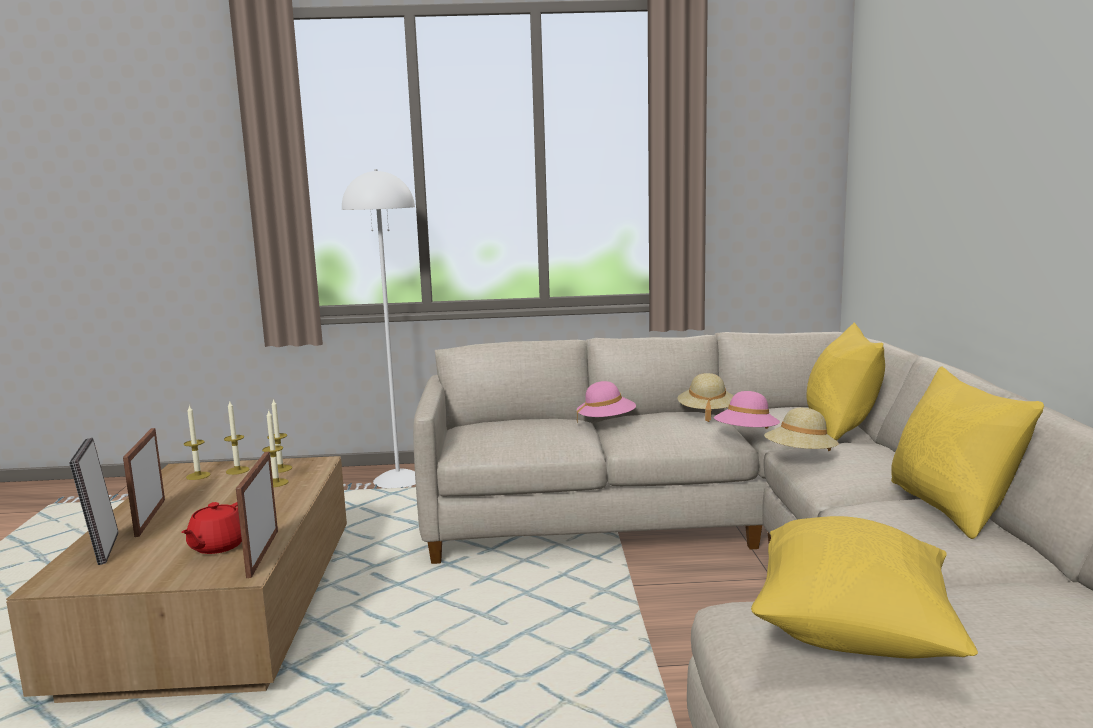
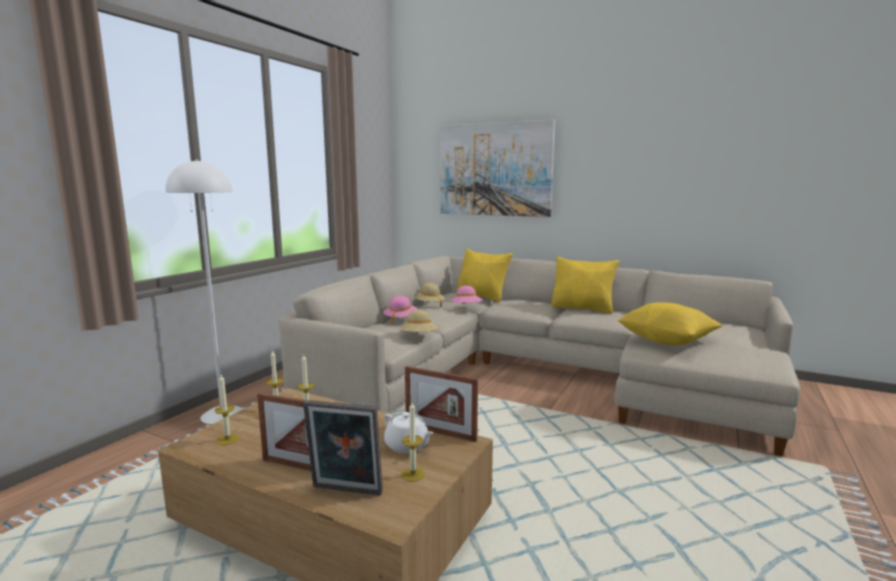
camera: 60 degrees left, 0 degrees up
(217, 546) = (407, 446): red teapot -> white teapot
(237, 470) = (247, 423): candle -> candle (413, 474)
(800, 456) = (508, 308): beige hat -> beige hat (419, 337)
(956, 151) = (494, 169): none -> picture

